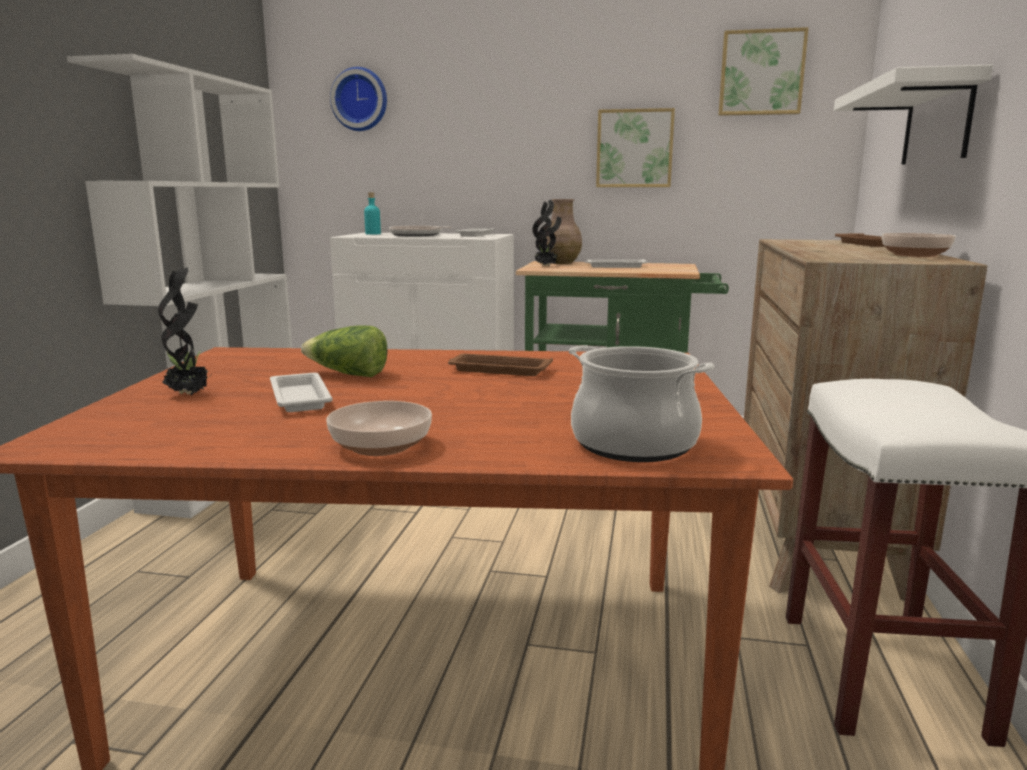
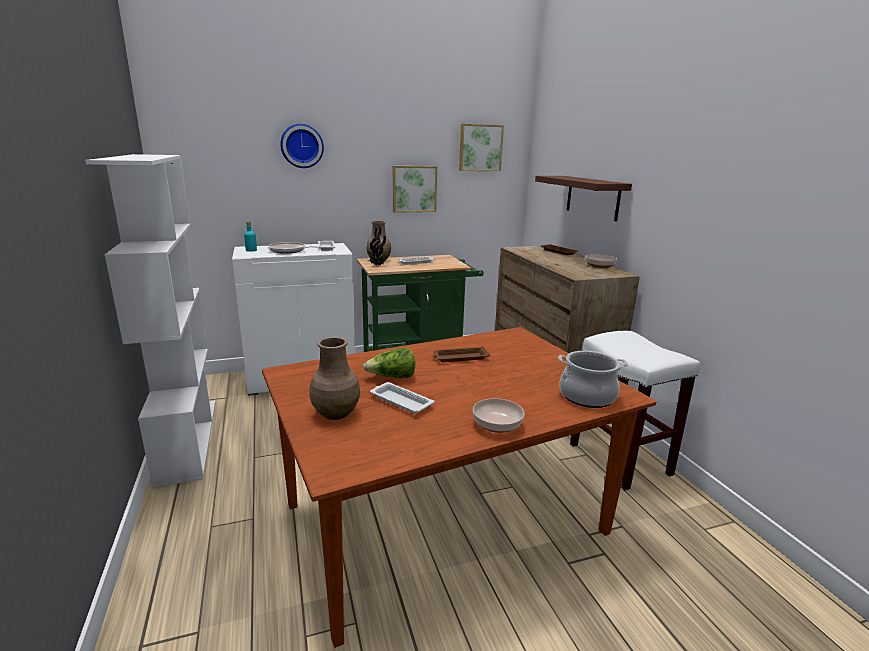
camera: 30 degrees left, 5 degrees up
(189, 394) = (335, 413): potted plant -> brown vase
(360, 100) = (224, 152): wall clock -> wall clock (302, 146)
(936, 123) = (592, 197): white shelf -> brown shelf

